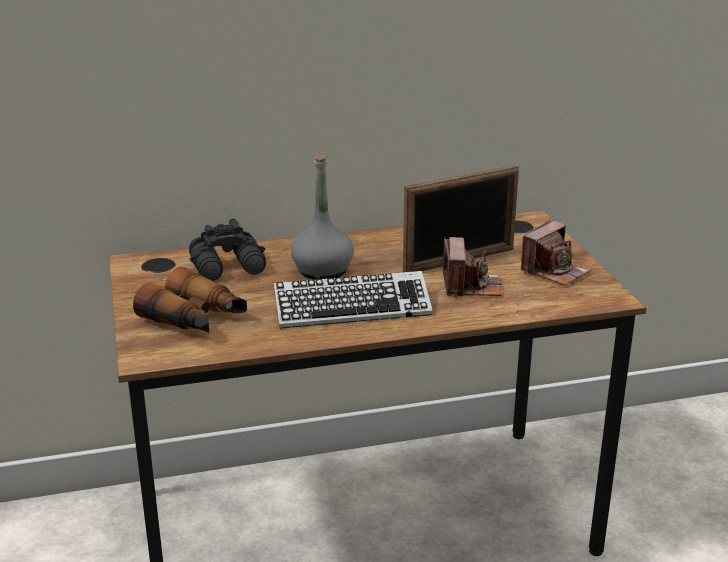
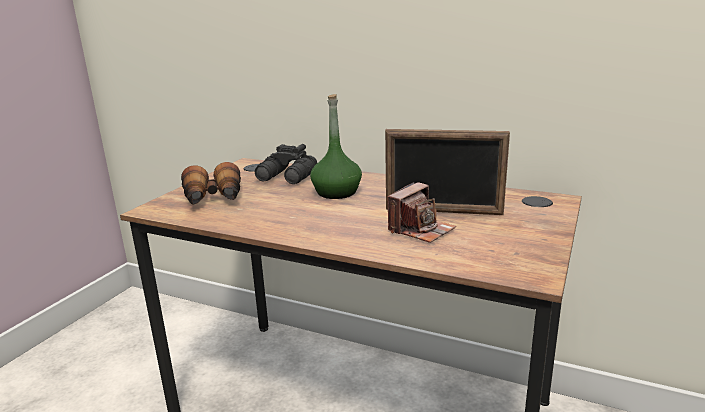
camera: 40 degrees right, 5 degrees down
(322, 270) = (336, 192): grey bottle -> green bottle
(352, 309) = (309, 219): keyboard -> none
(554, 271) = (514, 240): camera -> none

